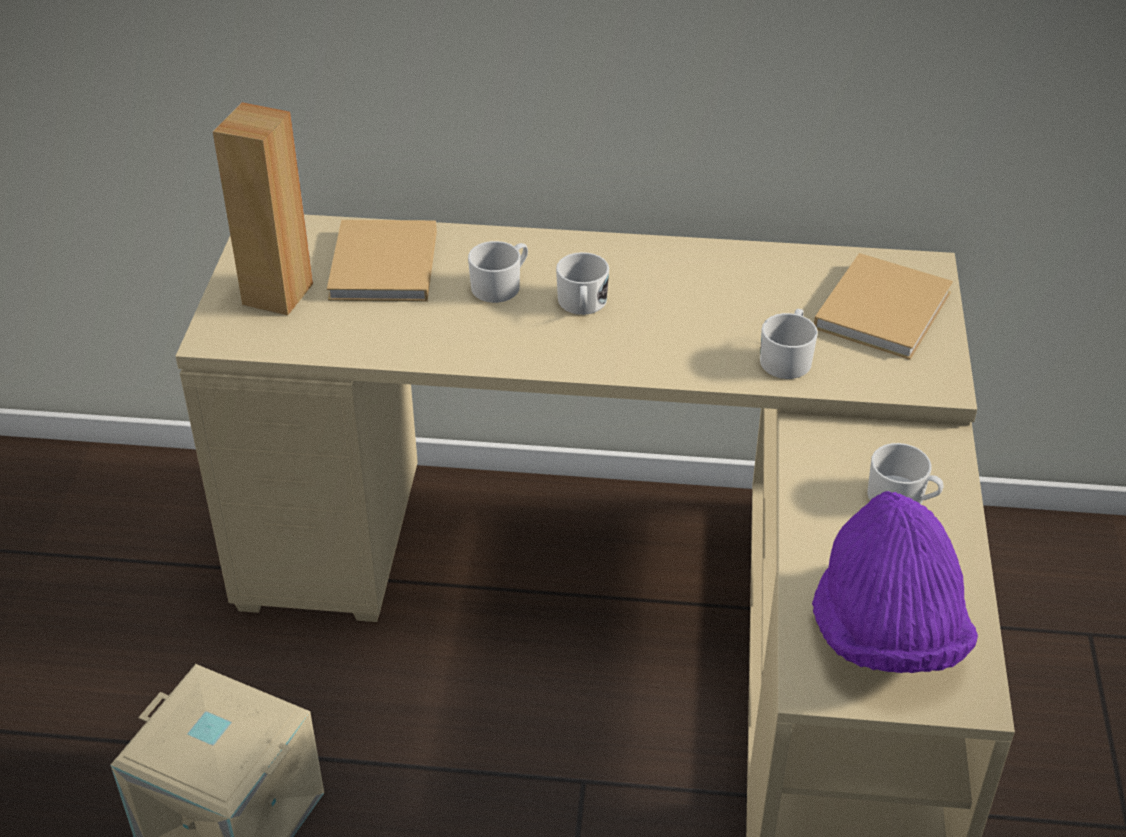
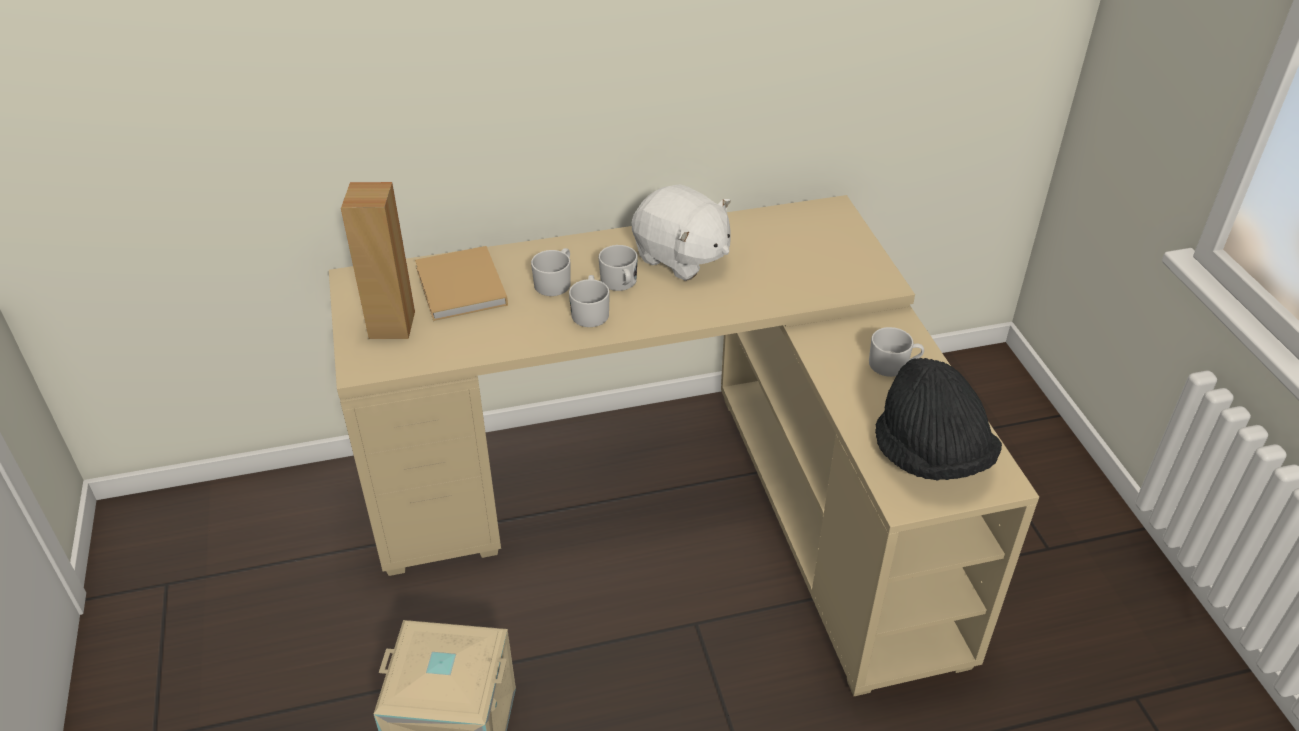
camera: 20 degrees left, 0 degrees up
(679, 289) = (681, 258): none -> white plush toy
(787, 358) = (778, 288): white mug -> white mug (590, 312)
(884, 308) = (822, 241): beige book -> none
(886, 634) = (930, 455): purple hat -> black hat

